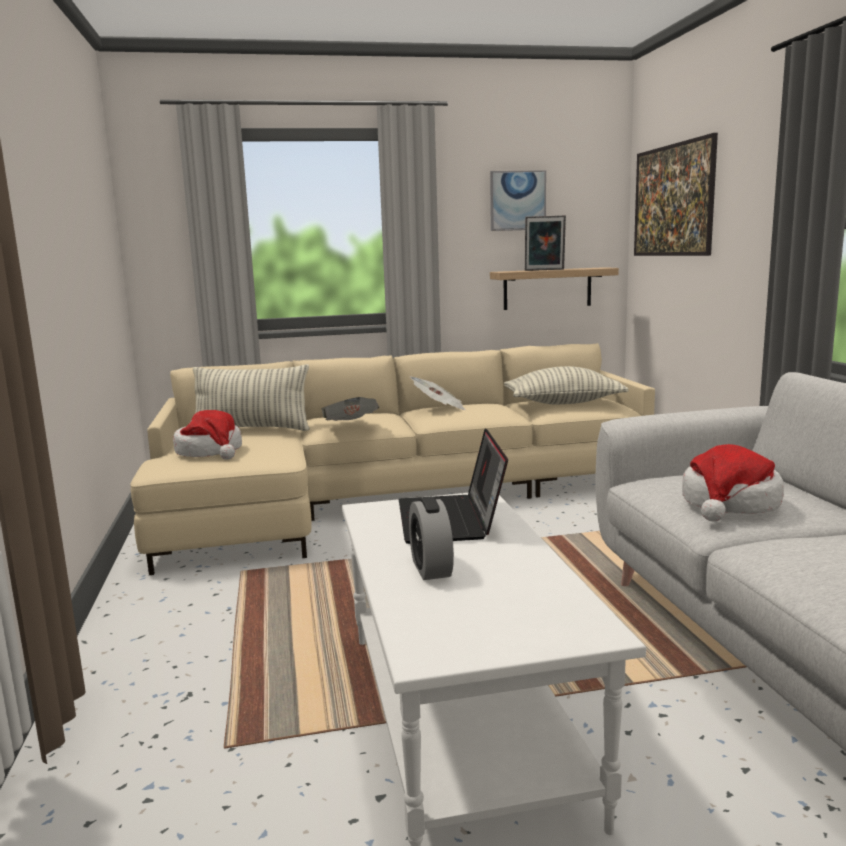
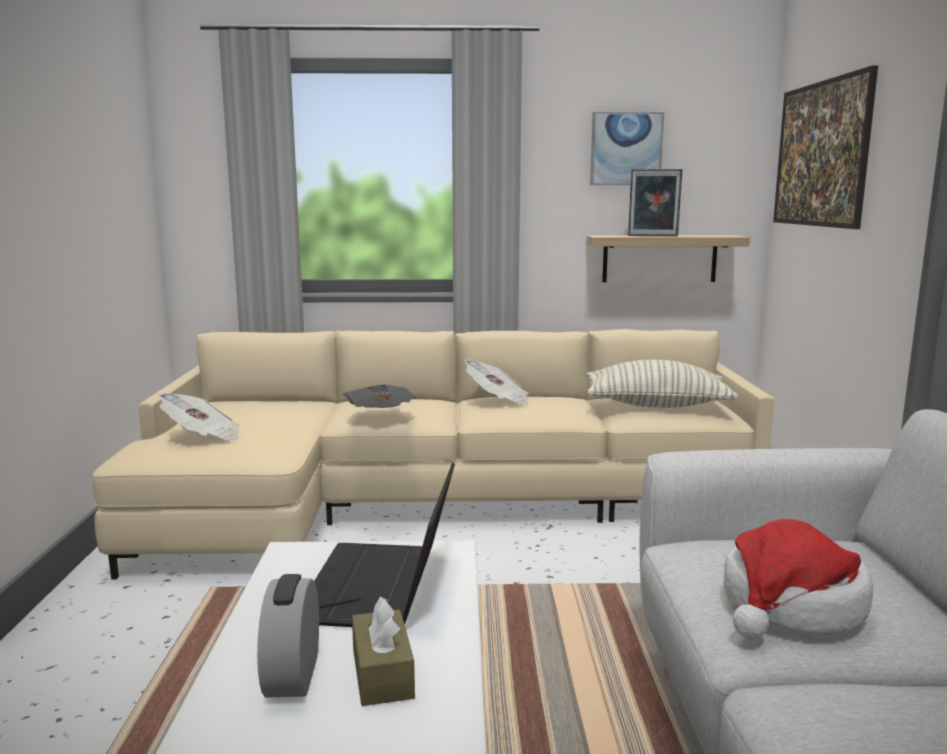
camera: 10 degrees right, 0 degrees up
(210, 451) = (203, 437): hat -> newspaper
(252, 429) = (273, 410): pillow -> none
(491, 561) = (382, 673): none -> brown tissue box

